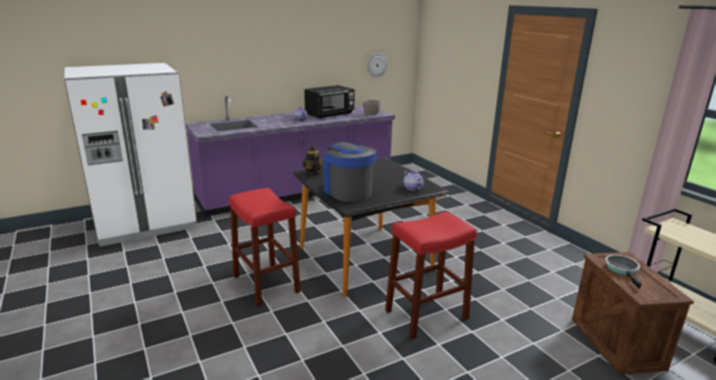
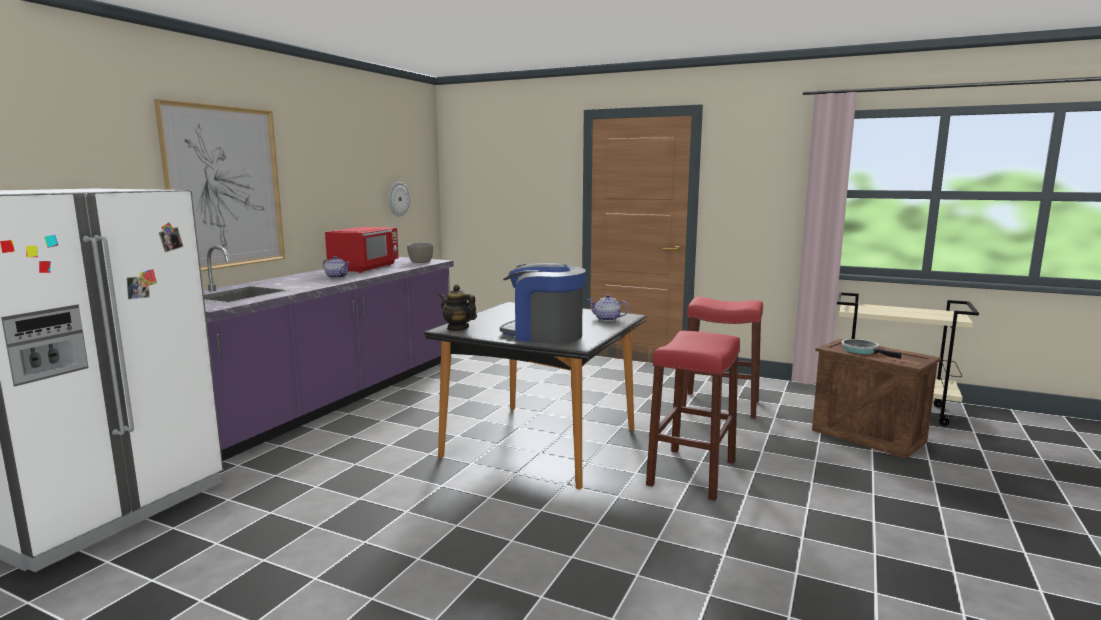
camera: 35 degrees left, 10 degrees down
(242, 60) = (225, 187): none -> picture
(266, 284) = (453, 513): red stool -> red stool (720, 405)
(330, 114) = (365, 268): black microwave -> red microwave

